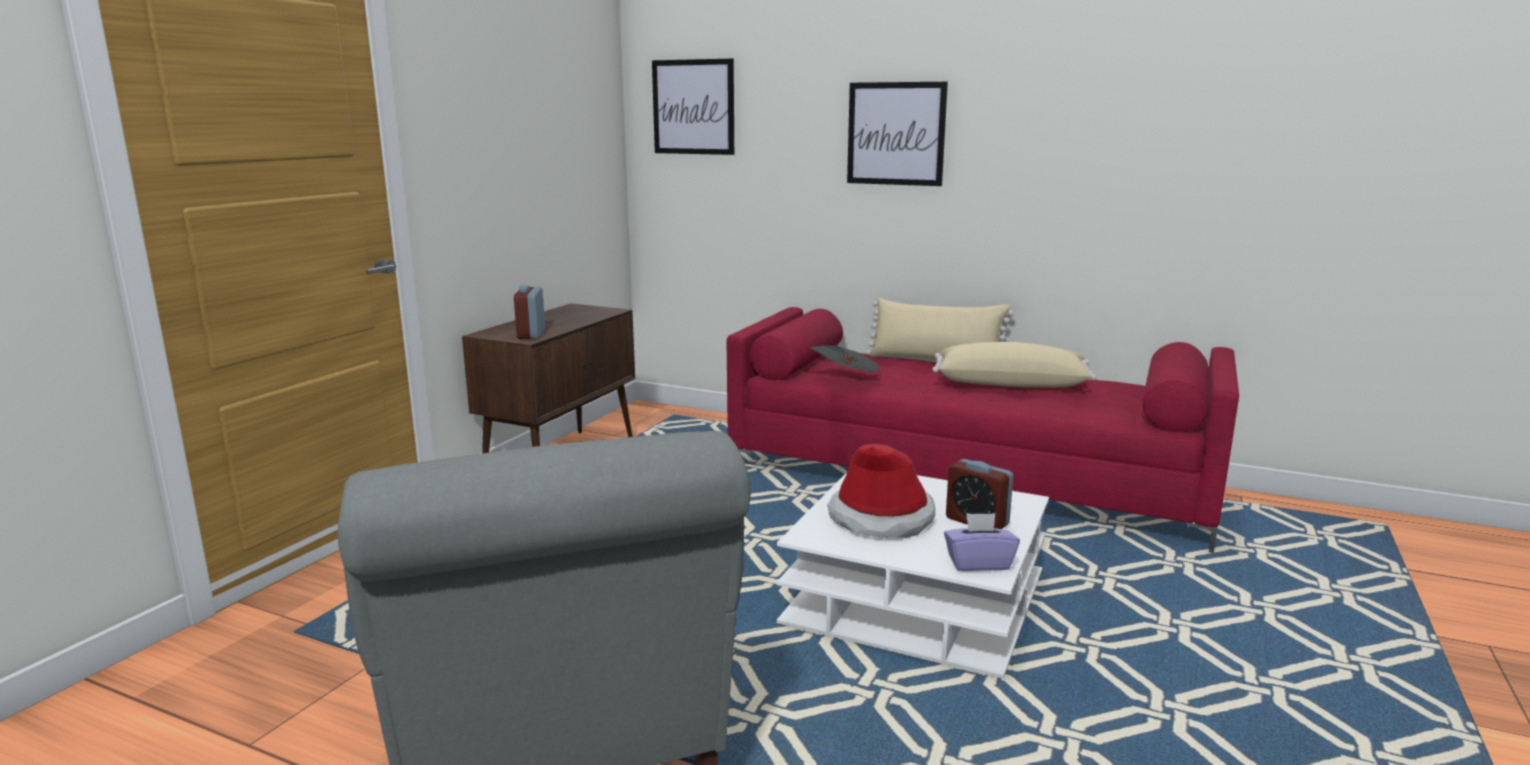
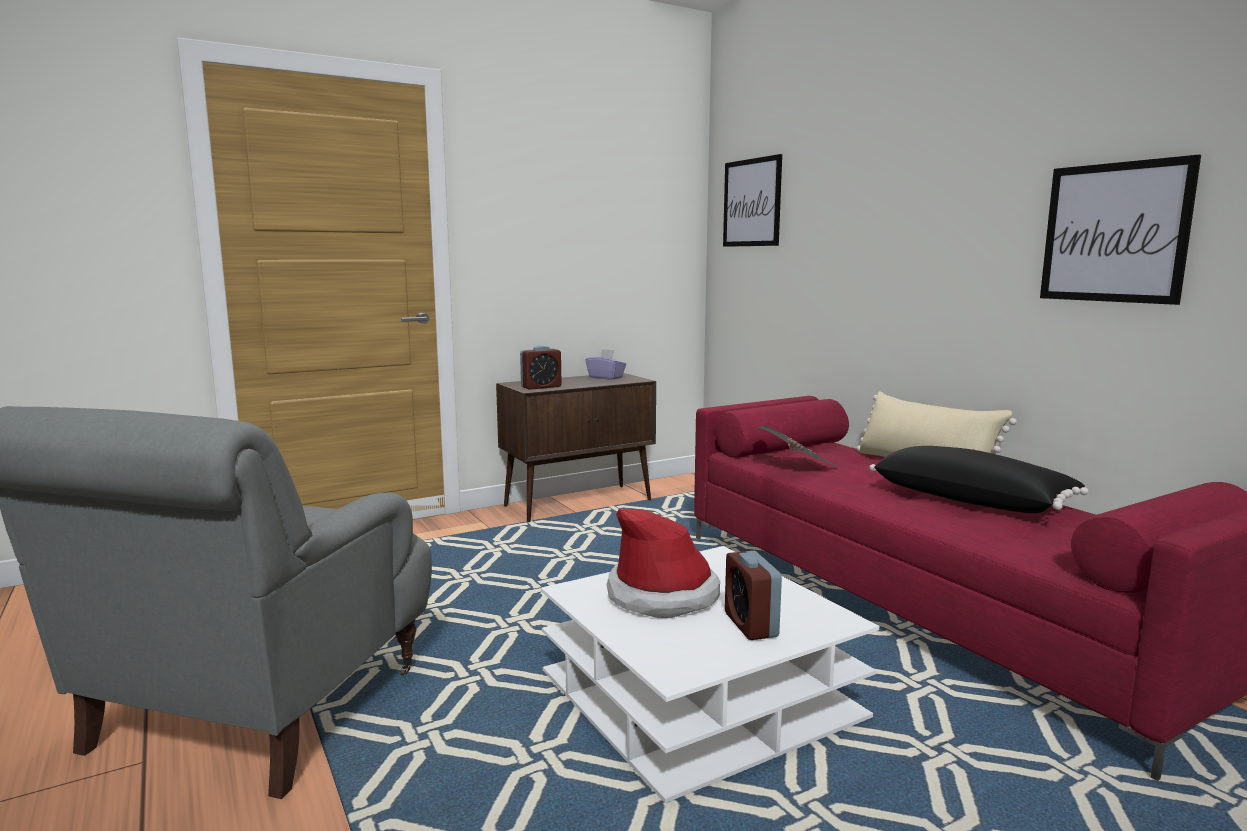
camera: 35 degrees right, 5 degrees down
(531, 334) = (541, 387): alarm clock -> alarm clock turned 150 degrees counterclockwise
(896, 134) = (911, 217): picture -> picture (1114, 233)
(978, 563) = (680, 661): purple tissue box -> purple tissue box (606, 377)
(1010, 383) = (971, 500): beige pillow -> black pillow

